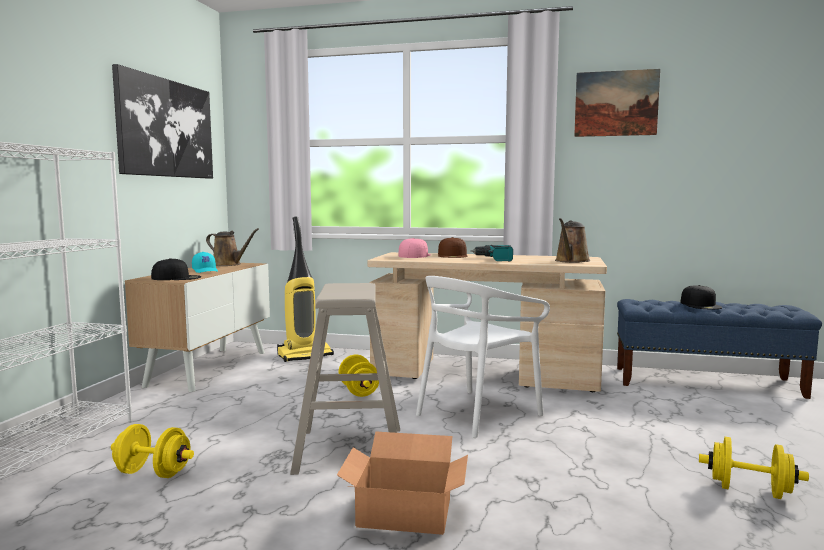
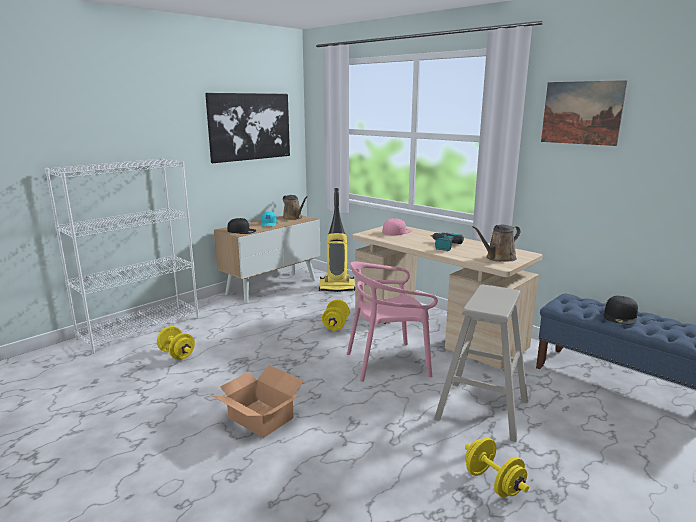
camera: 30 degrees right, 10 degrees up
(349, 449) = (281, 368): beige stool -> beige stool (482, 409)
(453, 255) = (425, 235): brown cap -> none
(477, 413) = (388, 363): white chair -> pink chair

